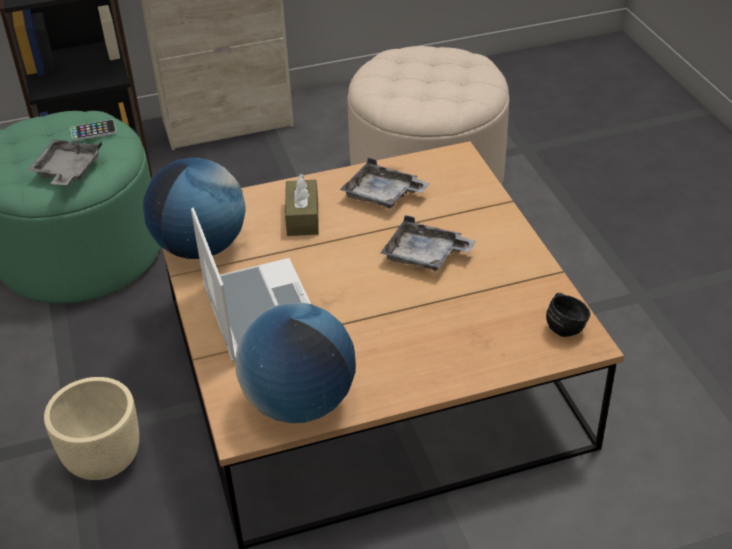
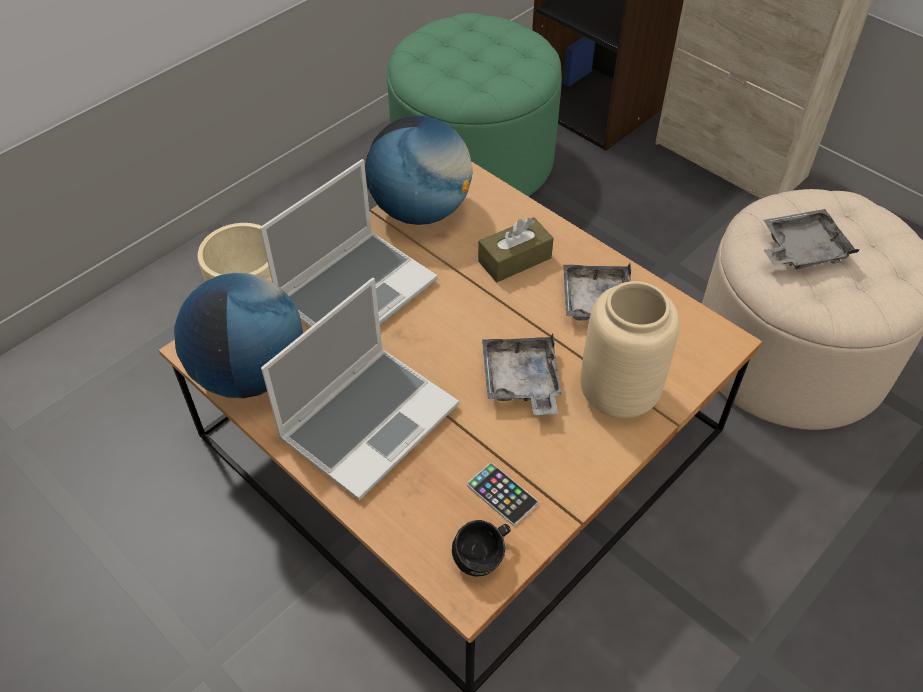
camera: 60 degrees right, 10 degrees up
(67, 171) = (449, 77): grey tray -> grey tray (801, 250)
(93, 131) = (518, 63): phone -> phone (502, 494)
(403, 346) = (369, 420): none -> laptop
(468, 215) = (617, 393): none -> beige vase

